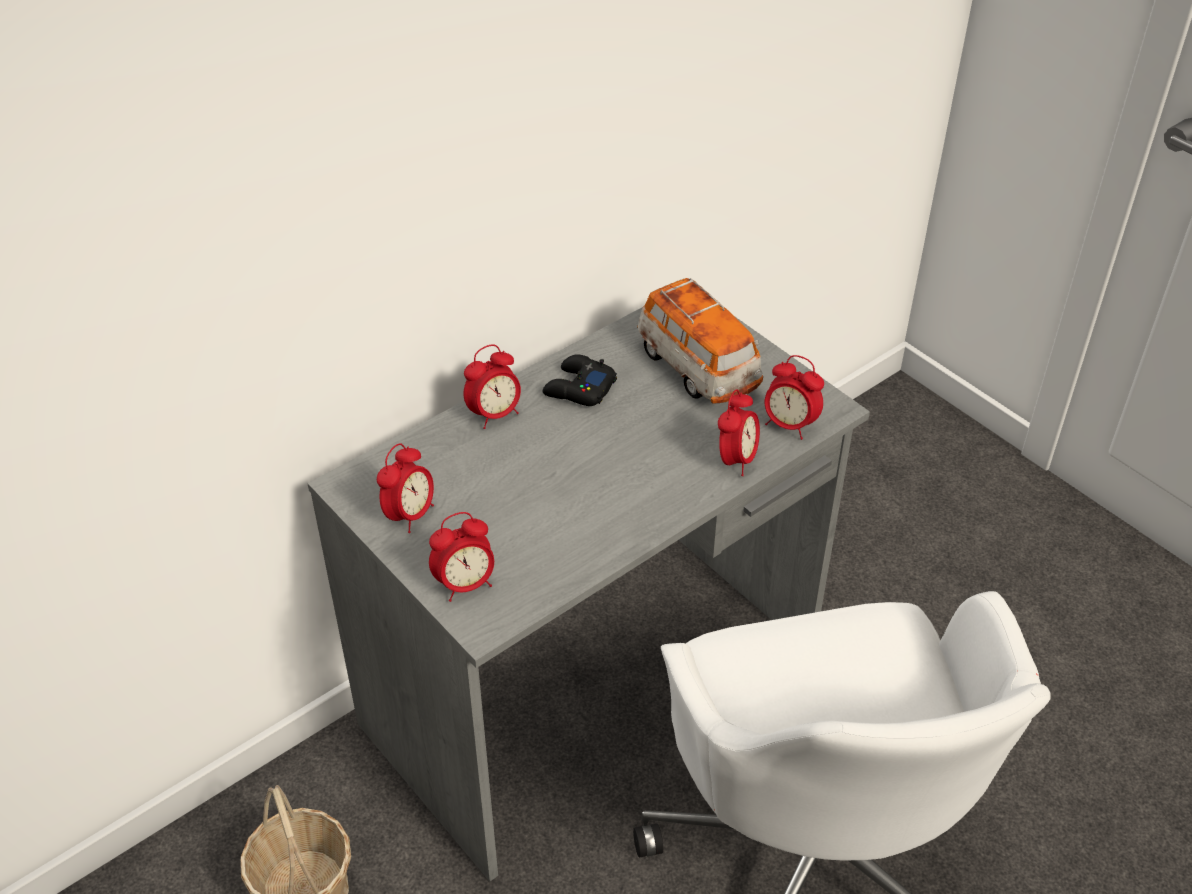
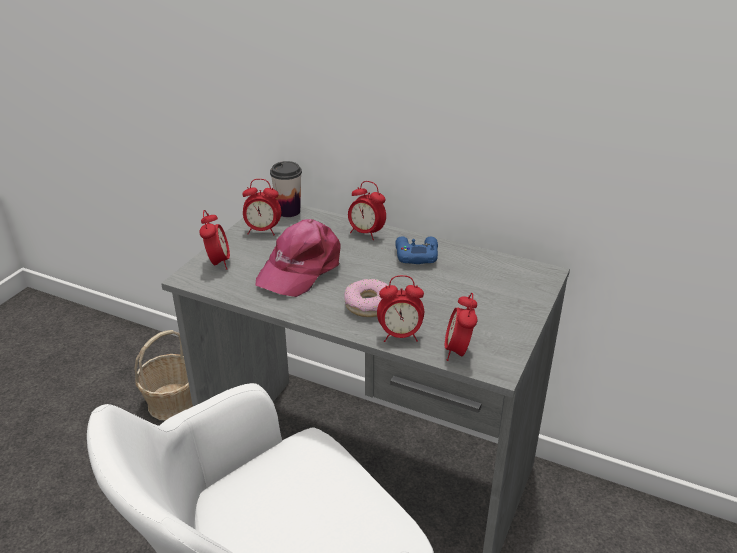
camera: 65 degrees right, 10 degrees down
(373, 473) = (288, 211): none -> cup
(465, 584) = (218, 263): alarm clock -> alarm clock turned 135 degrees counterclockwise
(537, 503) = (300, 268): none -> pink cap
(579, 388) = (416, 255): black game controller -> blue game controller
(661, 465) = (369, 305): none -> donut
(698, 368) = (481, 295): toy car -> none

